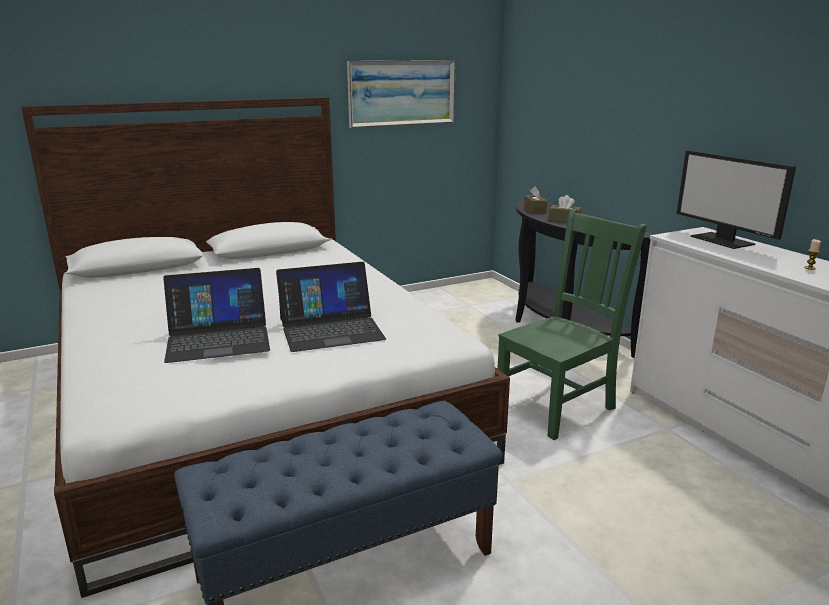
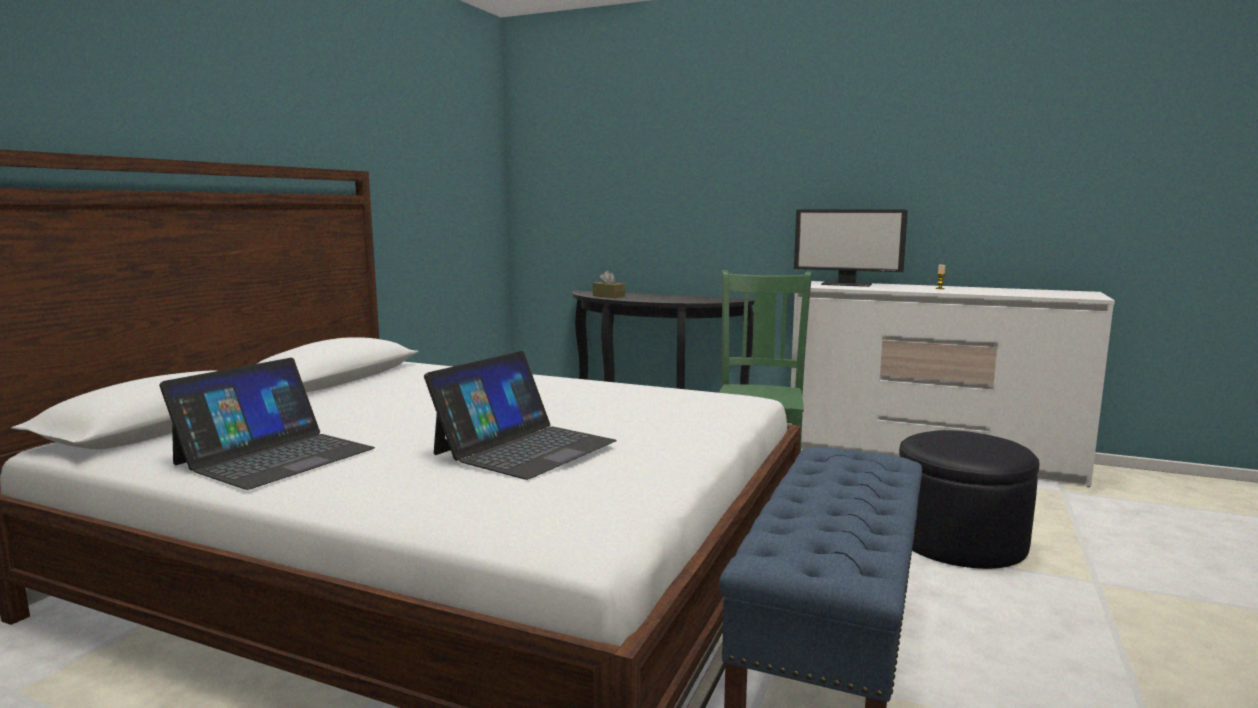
camera: 40 degrees left, 10 degrees down
(331, 329) = (616, 416): laptop -> laptop (275, 456)
(402, 93) = (427, 174): picture -> none
(564, 220) = (657, 299): brown tissue box -> none
(622, 540) = (959, 540): none -> black ottoman

